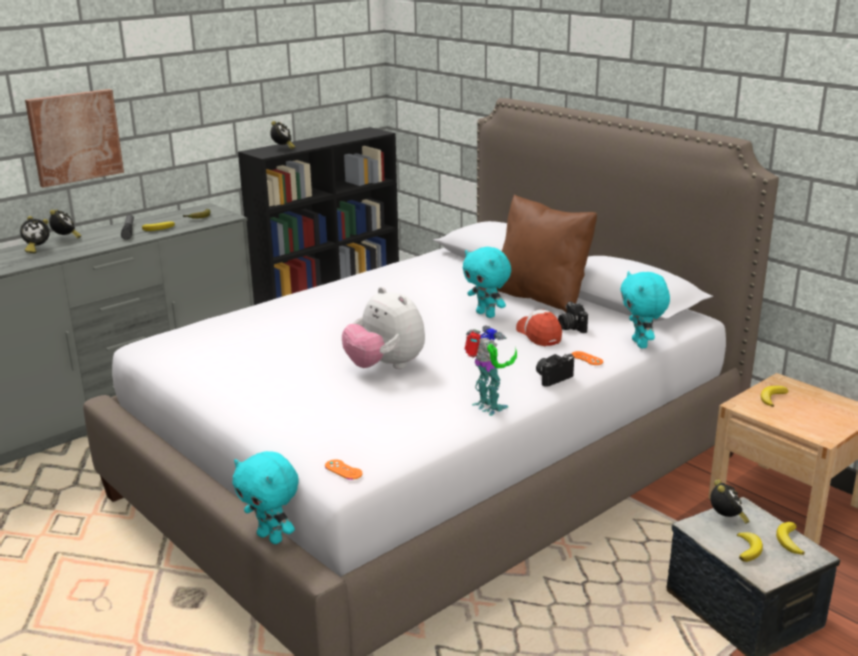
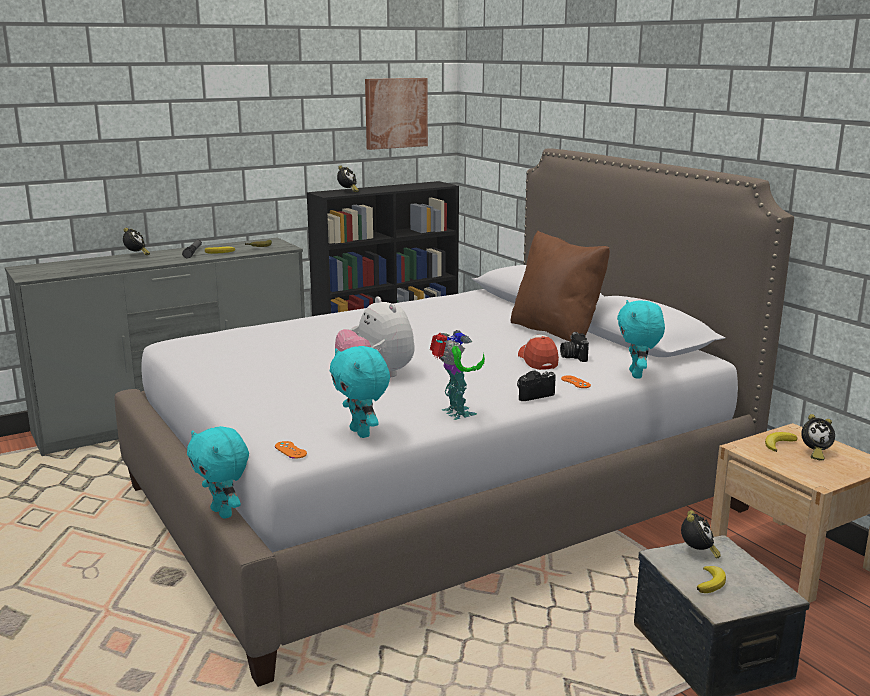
camera: 10 degrees right, 5 degrees down
(36, 249) = (107, 261): alarm clock -> alarm clock (814, 453)
(75, 137) = (153, 165): picture -> picture (395, 113)
(486, 314) = (496, 341): turquoise plush toy -> turquoise plush toy (361, 433)
(788, 541) = (758, 579): banana -> none

